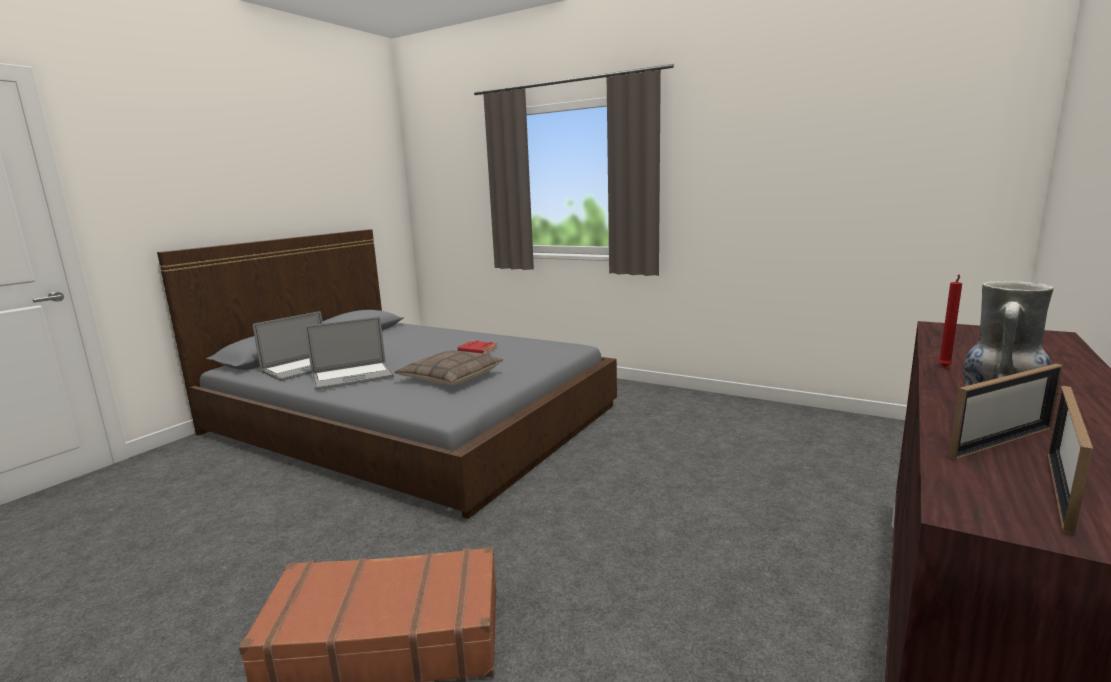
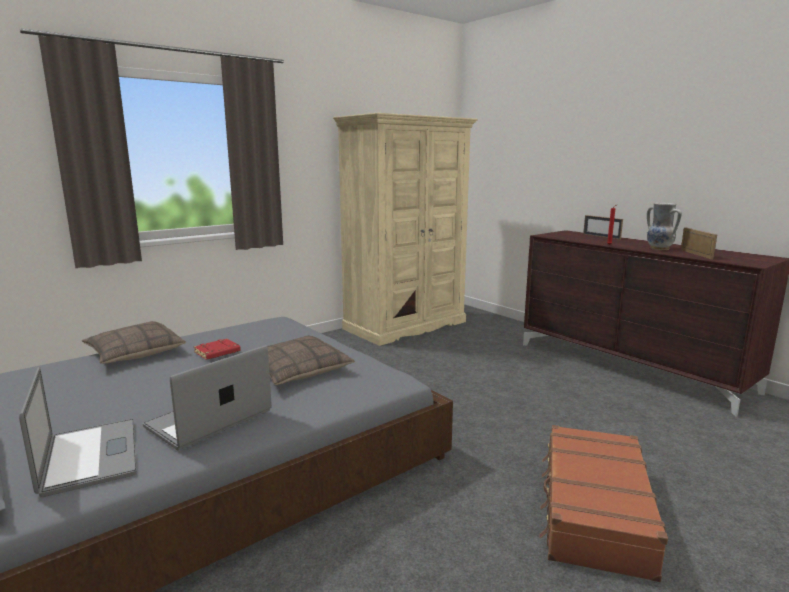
camera: 70 degrees left, 0 degrees up
(352, 376) = (209, 419): laptop -> laptop turned 135 degrees counterclockwise
(463, 335) = (135, 352): none -> pillow
(816, 425) = (405, 325): none -> beige wardrobe
(1059, 490) = (734, 257): picture frame -> picture frame (601, 236)

